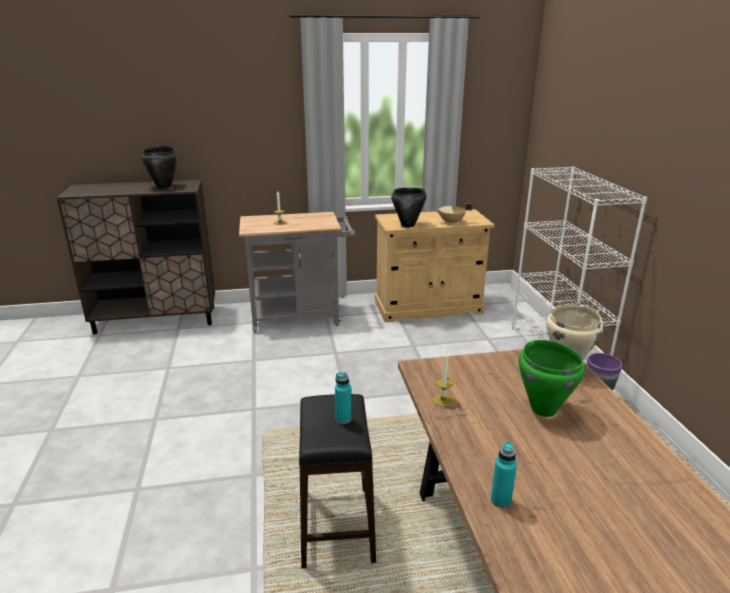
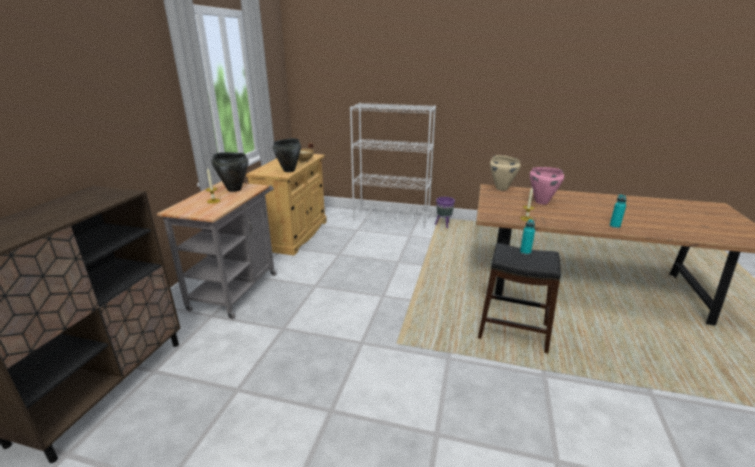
camera: 65 degrees left, 0 degrees up
(164, 186) = (82, 202): black cooking pot -> black cooking pot (234, 189)
(543, 409) = (541, 202): green cooking pot -> pink cooking pot

